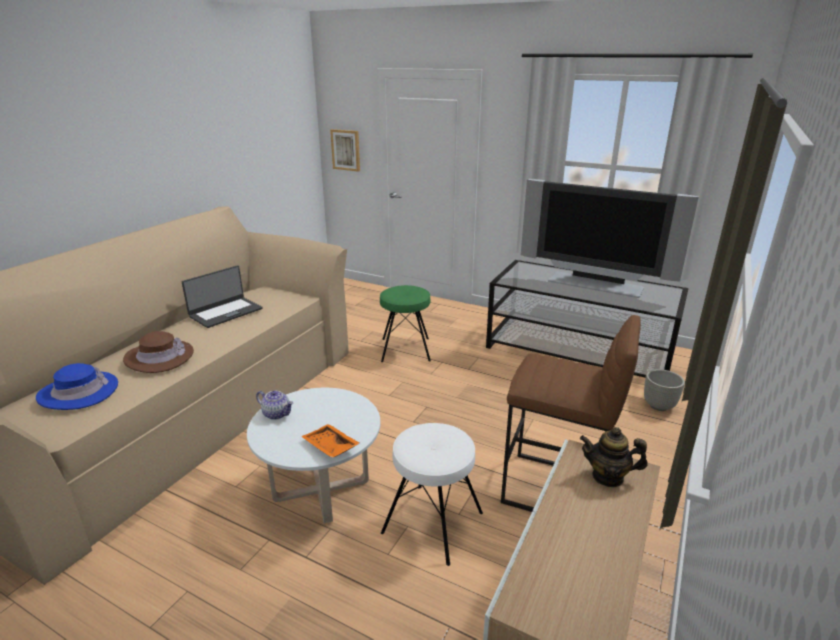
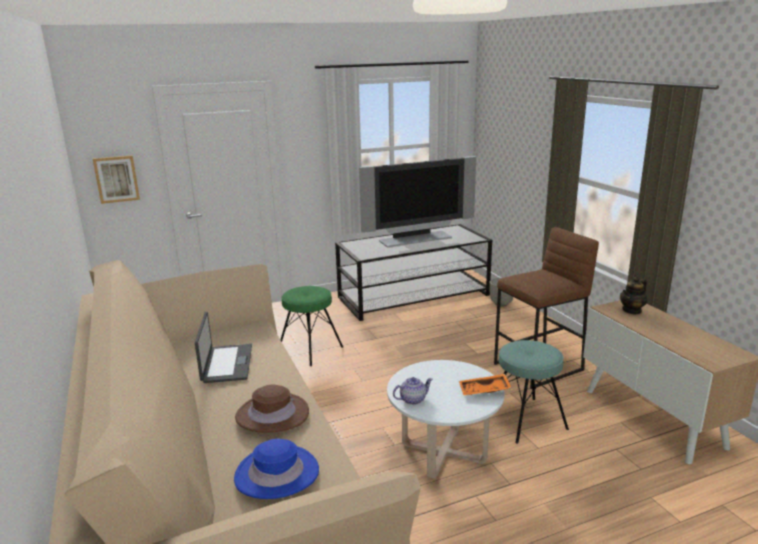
camera: 50 degrees left, 5 degrees down
(432, 522) = (525, 420): white stool -> turquoise stool

